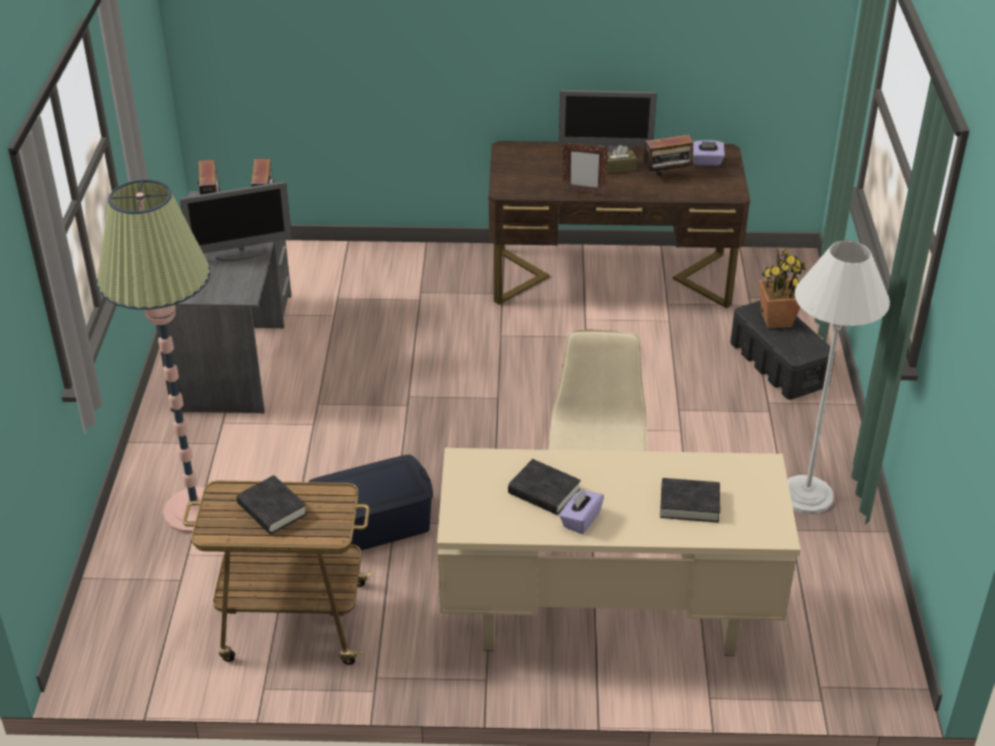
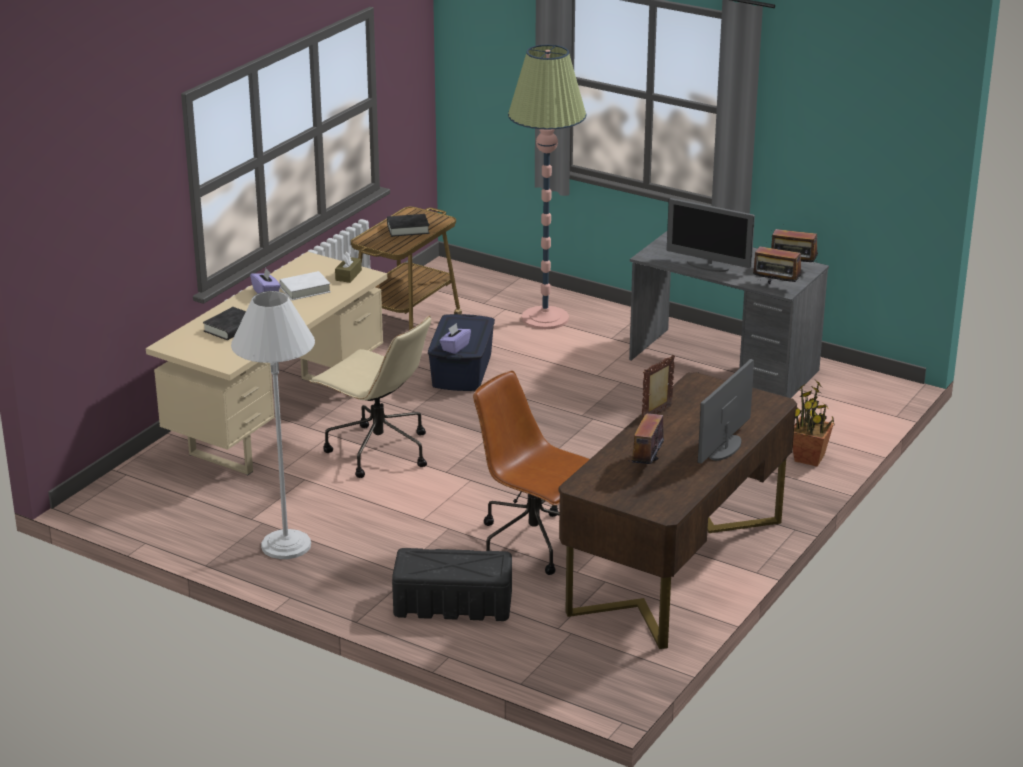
camera: 120 degrees right, 10 degrees down
(241, 253) = (708, 266): monitor -> monitor turned 75 degrees counterclockwise
(544, 492) = (305, 289): black book -> white book
(618, 167) = (687, 445): brown tissue box -> brown tissue box (348, 275)
(652, 354) = (535, 544): none -> brown office chair
(706, 162) = (653, 495): purple tissue box -> purple tissue box (455, 347)
(776, 320) = (469, 565): potted plant -> potted plant (810, 458)

